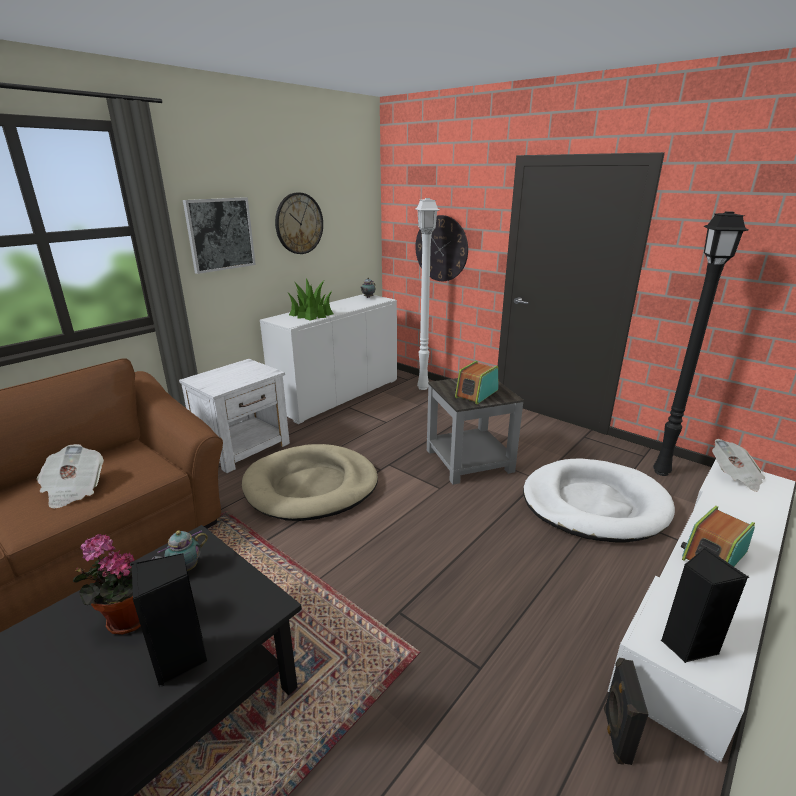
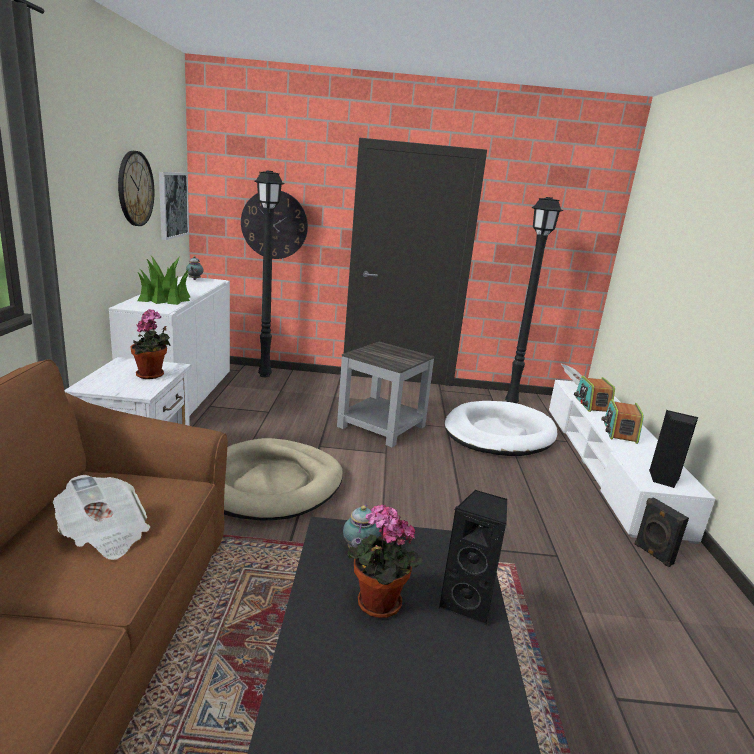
camera: 40 degrees left, 5 degrees down
(220, 234) = (75, 195): picture -> picture (172, 205)
(244, 377) = (152, 375): none -> potted plant
(423, 387) = (265, 375): white floor lamp -> black floor lamp
(476, 393) = (395, 357): radio -> radio (592, 405)

